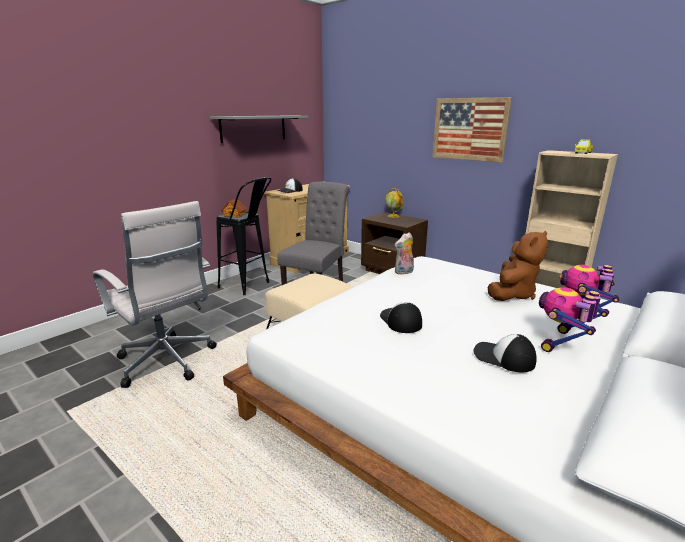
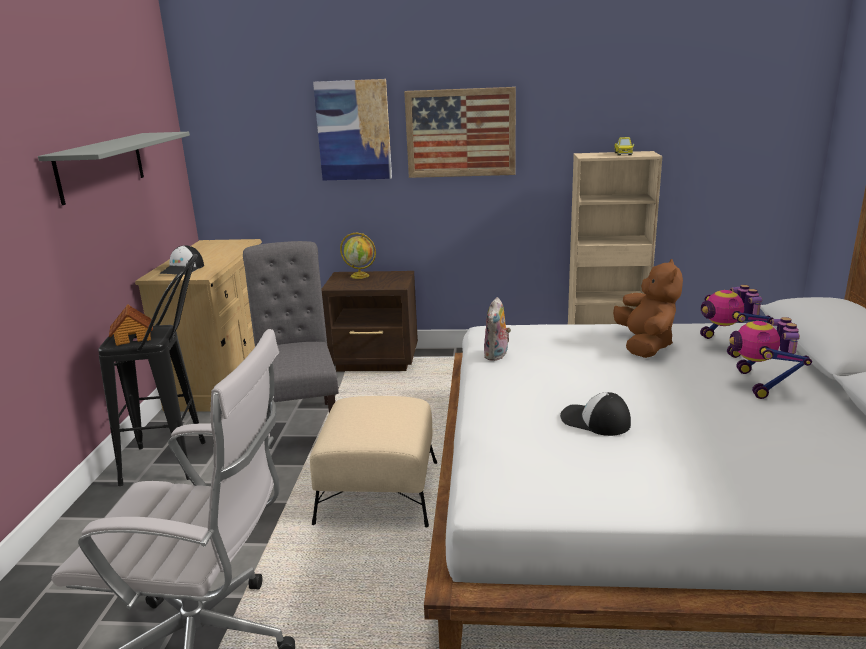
camera: 35 degrees left, 0 degrees up
(405, 123) = (353, 130): none -> picture
(503, 357) = (744, 420): cap -> none

